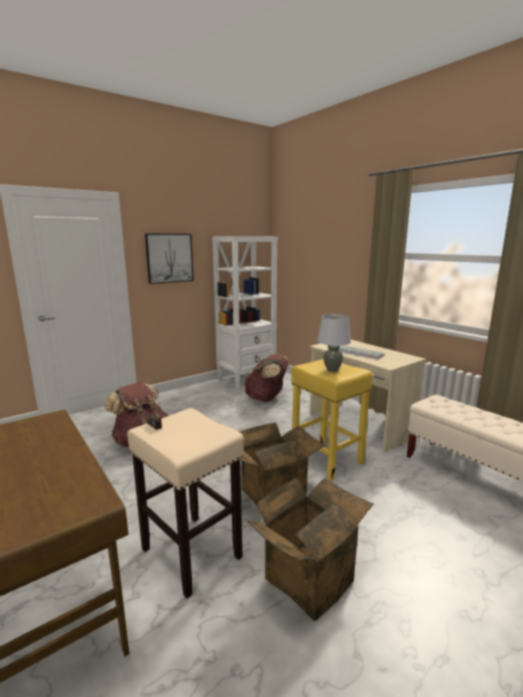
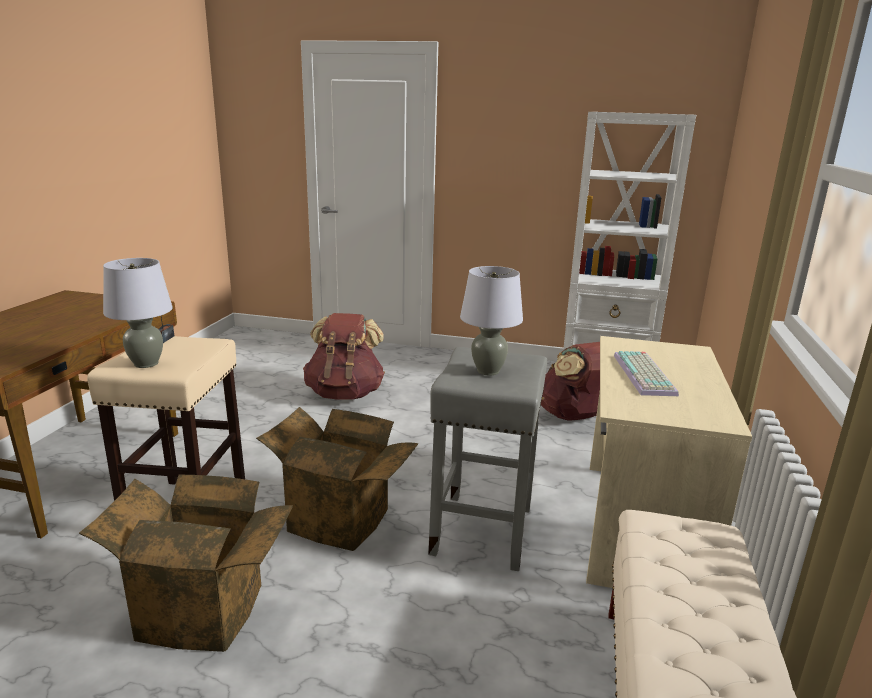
camera: 50 degrees right, 5 degrees up
(169, 258) = (505, 145): picture -> none
(195, 440) = (146, 364): none -> grey table lamp
(325, 458) = (482, 529): yellow stool -> grey stool

